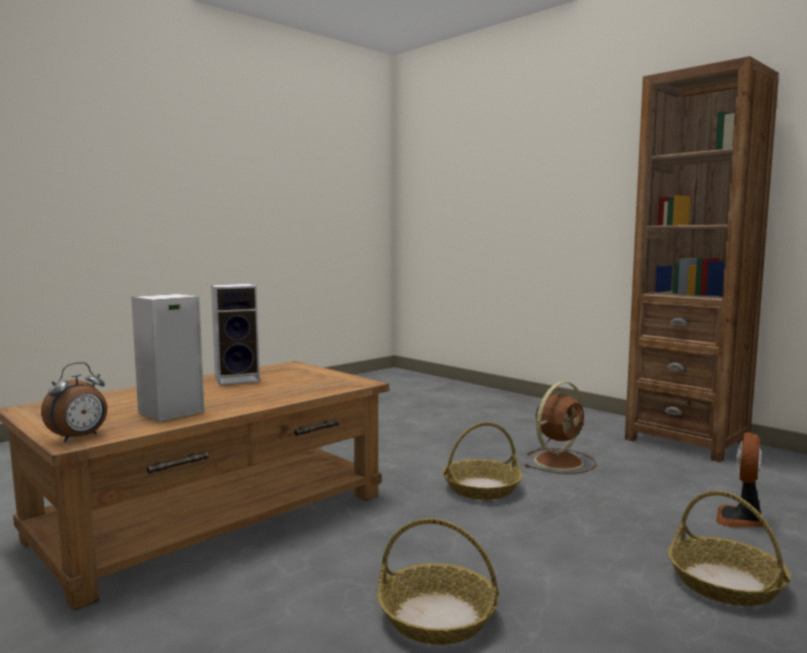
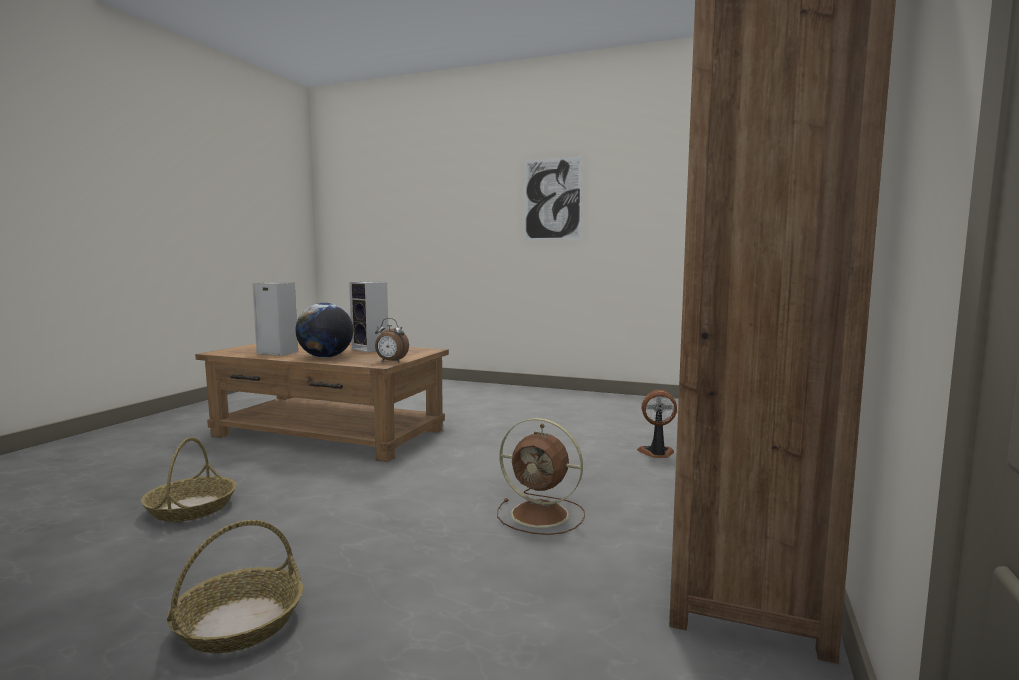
camera: 65 degrees right, 0 degrees up
(79, 437) = (224, 351): alarm clock -> alarm clock (391, 361)
(207, 176) = (552, 199): none -> picture
(265, 396) = (325, 357): none -> globe
(482, 488) = (430, 491): basket -> none
(740, 519) = (426, 639): fan -> fan (657, 453)

